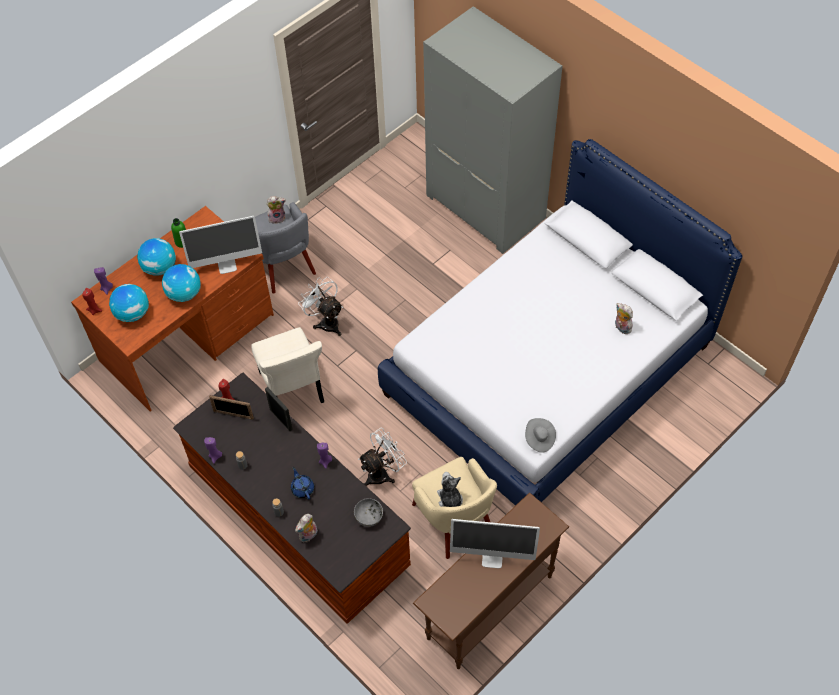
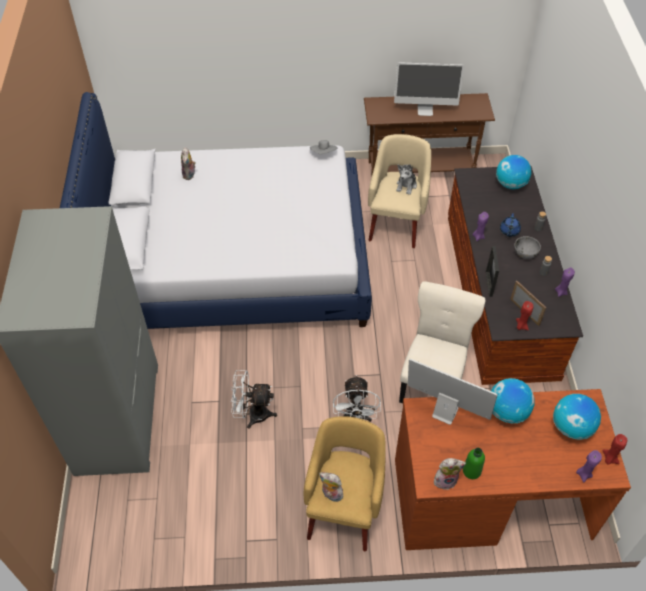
camera: 140 degrees left, 5 degrees down
(160, 267) = (514, 458): globe -> globe (510, 184)
(282, 264) = (344, 507): grey armchair -> yellow armchair
(308, 536) = (527, 203): plush toy -> plush toy (445, 480)
(369, 517) = (476, 189): grey bowl -> grey bowl (525, 252)
(382, 473) = (416, 278): white fan -> white fan (252, 414)
(492, 557) = (425, 110): monitor -> monitor turned 135 degrees clockwise

